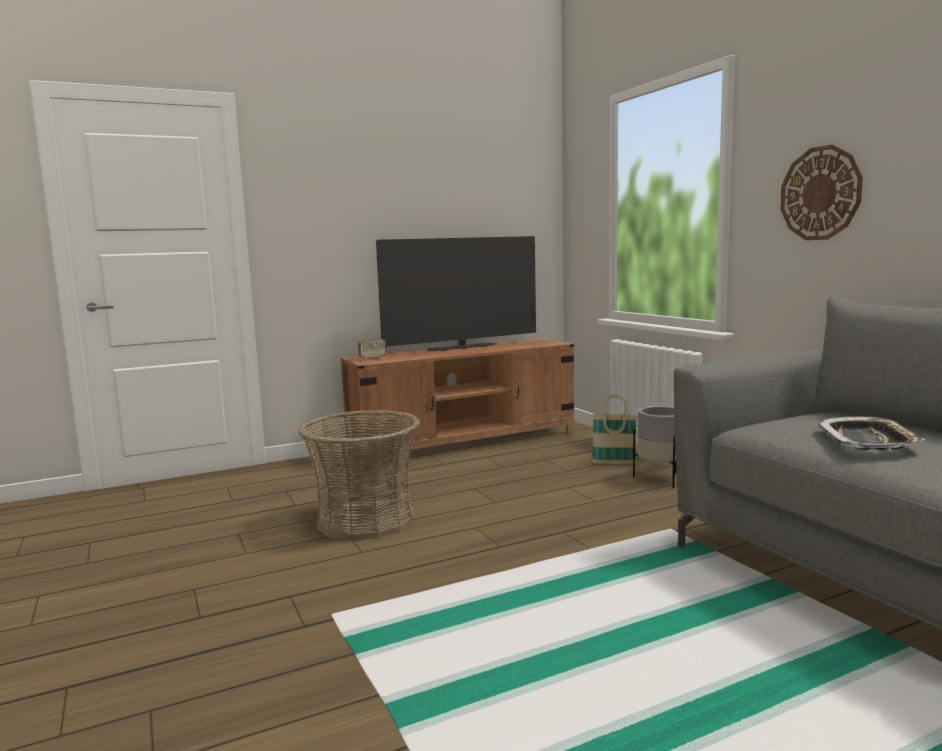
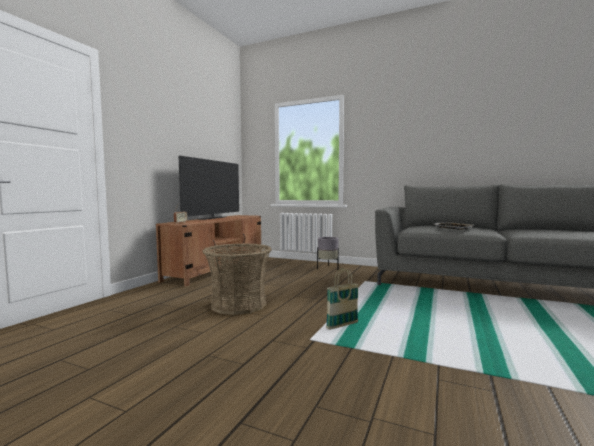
camera: 40 degrees left, 5 degrees down
(614, 463) = (300, 266): basket -> basket (342, 326)
(820, 193) = (386, 149): wall clock -> none

